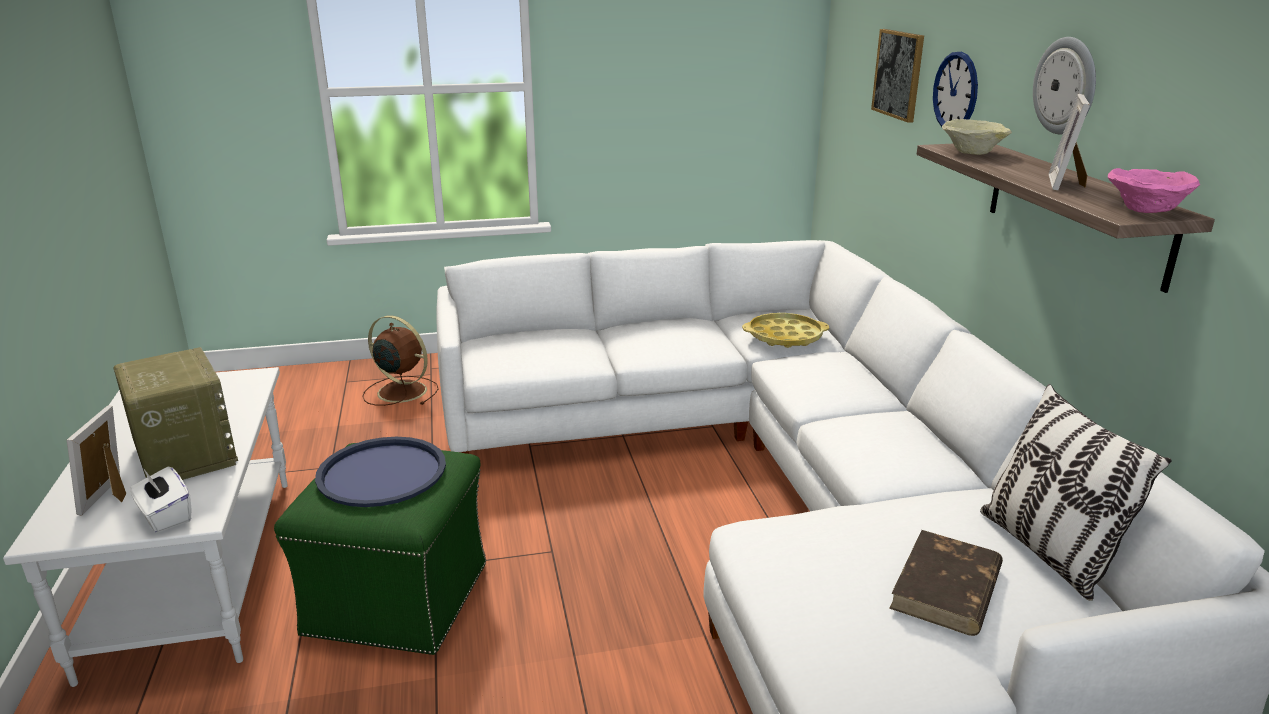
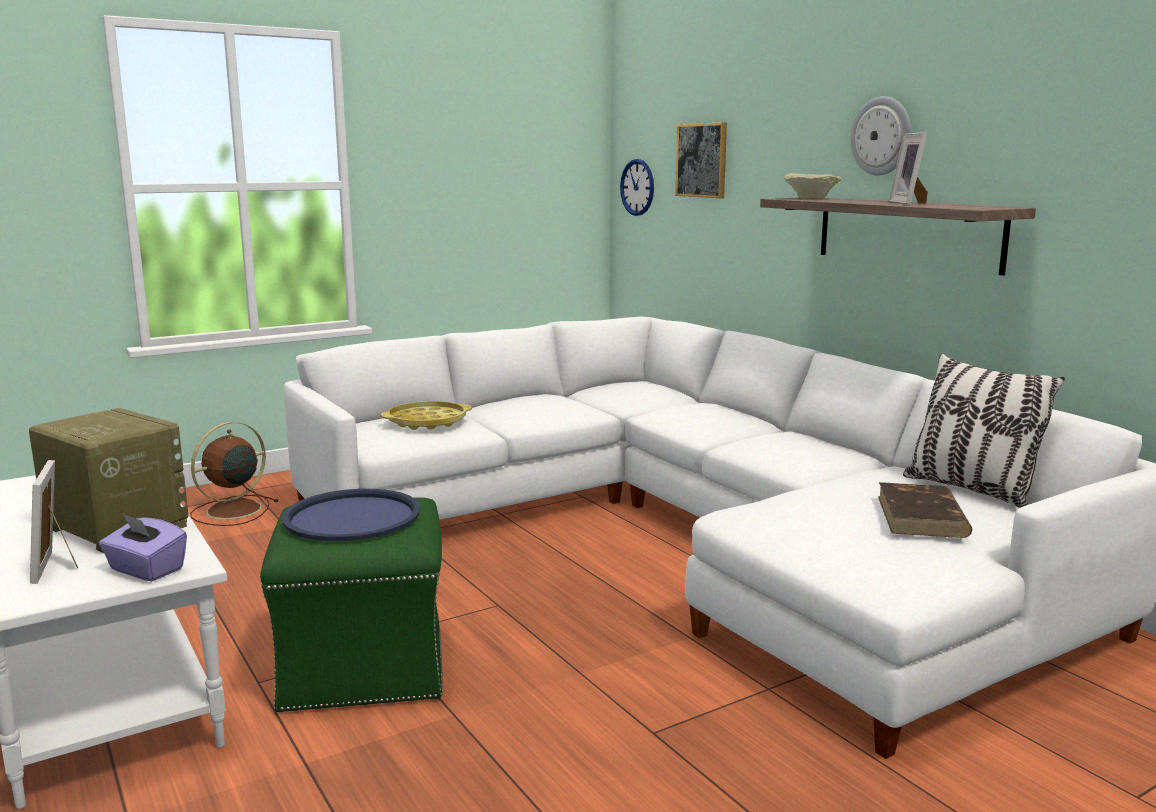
camera: 20 degrees left, 10 degrees down
(165, 516) = (146, 570): white tissue box -> purple tissue box
(400, 391) = (231, 511): brown fan -> brown fan turned 60 degrees counterclockwise
(785, 336) = (644, 396): yellow tray -> yellow tray (427, 422)
(955, 92) = (768, 163): wall clock -> wall clock (637, 187)
(1143, 209) = (984, 206): pink bowl -> none

